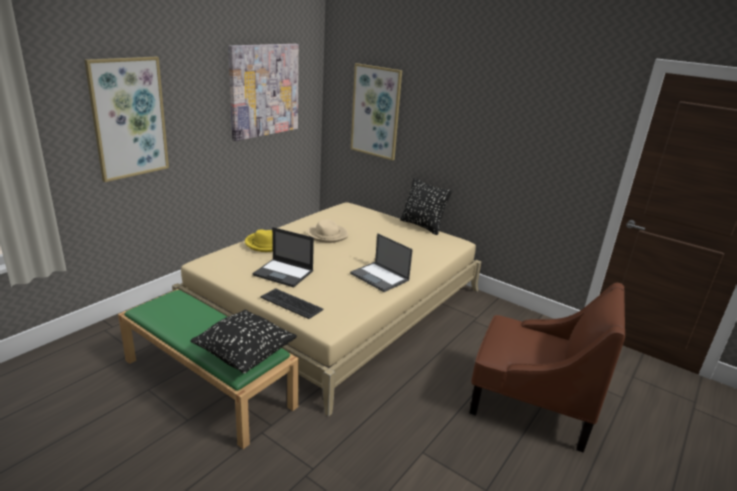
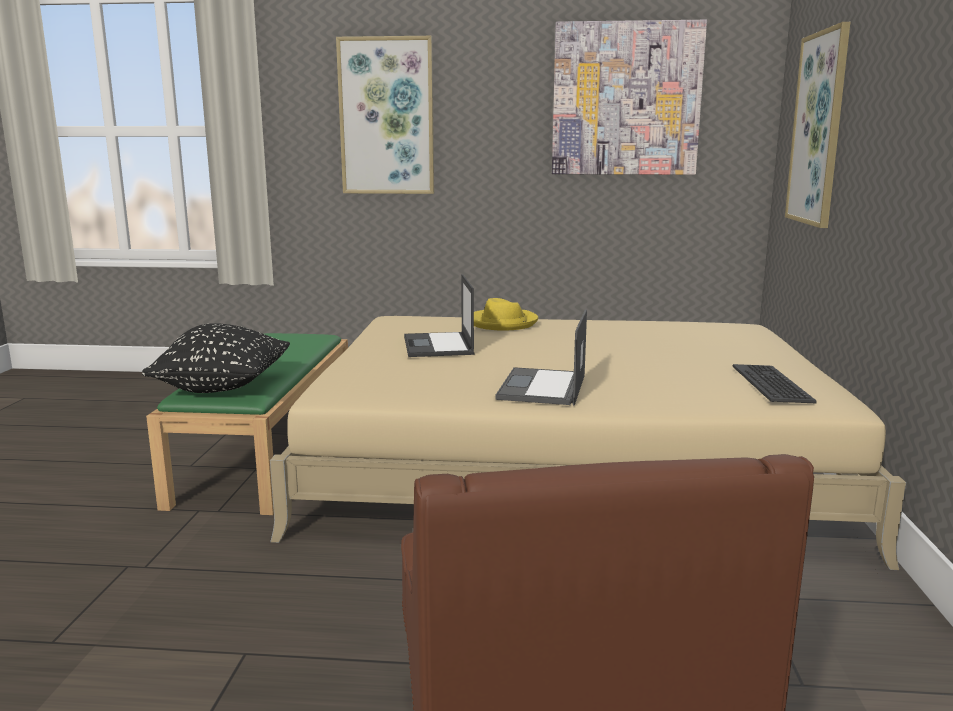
camera: 60 degrees right, 10 degrees down
(291, 303) = (363, 366): keyboard -> keyboard (772, 384)
(327, 235) = (604, 336): beige hat -> none
(422, 226) = (817, 371): black pillow -> none

